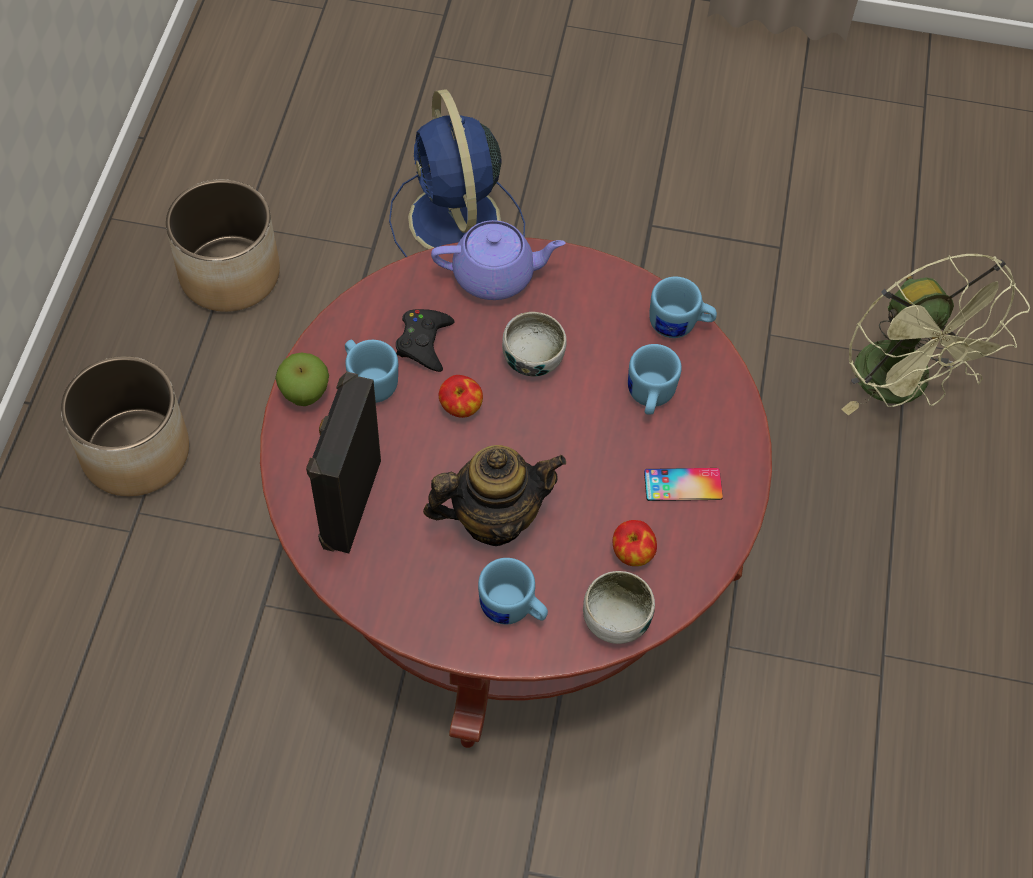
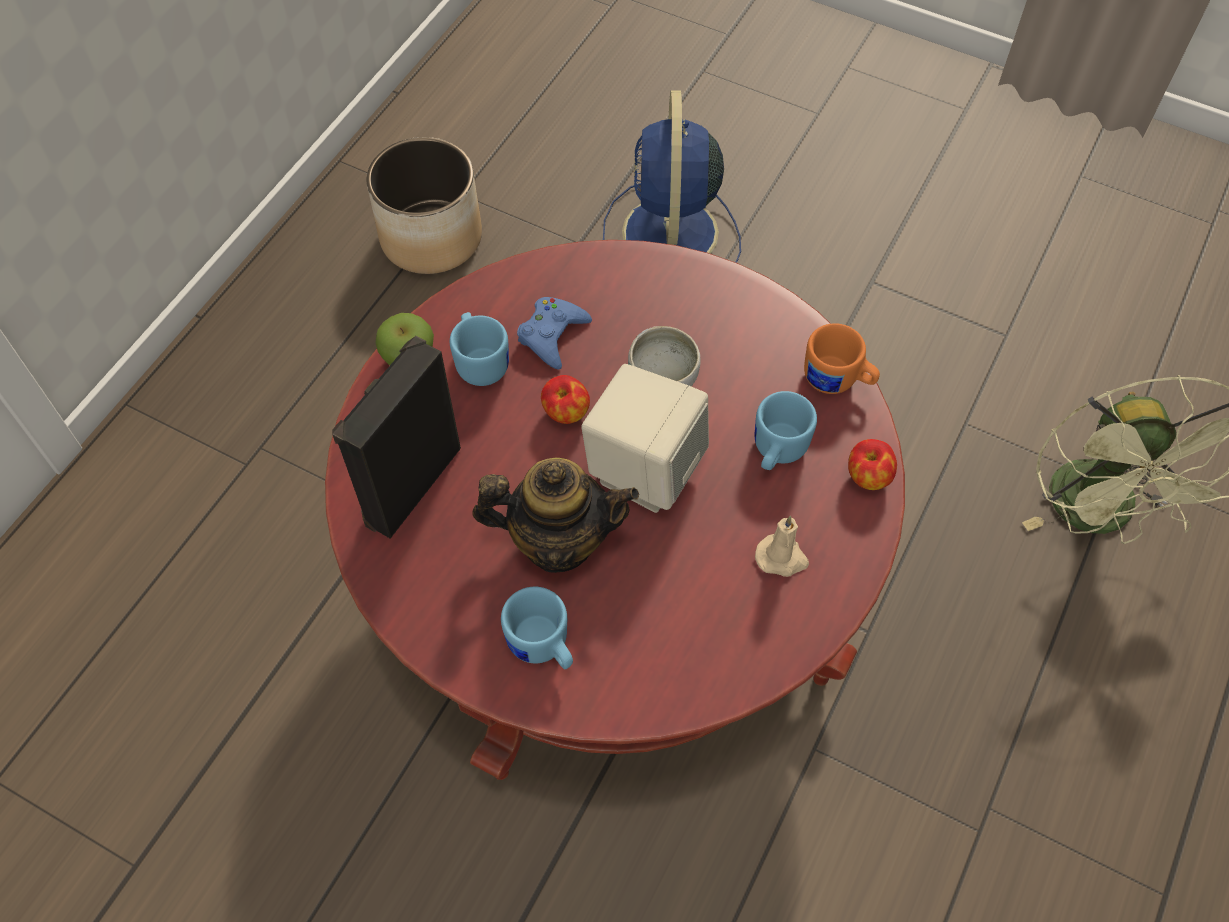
camera: 20 degrees right, 0 degrees up
(135, 451) = (279, 387): planter -> none
(424, 343) = (552, 335): black game controller -> blue game controller
(496, 275) = (654, 283): purple teapot -> none
(545, 439) = (644, 469): none -> beige speaker
(616, 618) = (654, 689): bowl -> none
(632, 553) = (697, 620): apple -> apple (867, 477)
(679, 325) = (837, 381): blue mug -> orange mug
(683, 485) = (782, 558): phone -> beige candle

